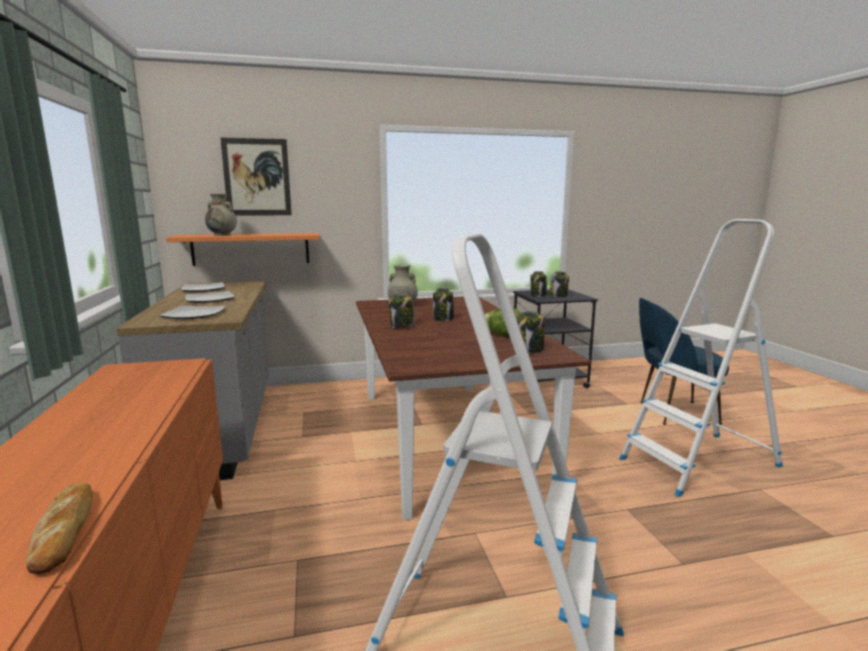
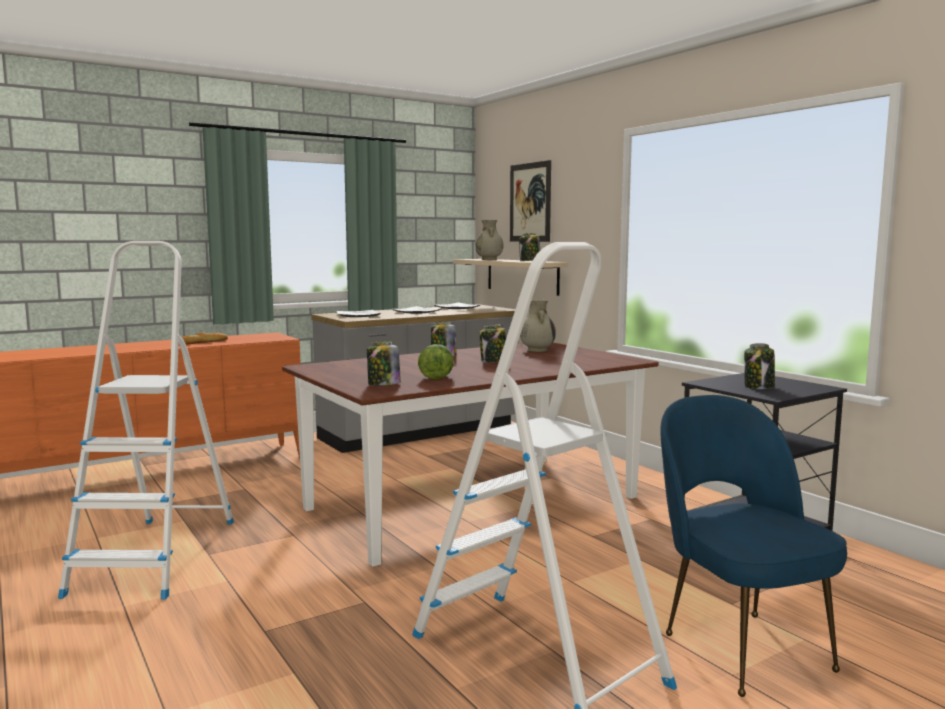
camera: 70 degrees right, 5 degrees down
(64, 530) = (67, 355): bread -> bread (203, 342)
(251, 249) = (522, 276): orange shelf -> beige shelf
(538, 295) = (737, 380): jar -> jar (529, 261)

